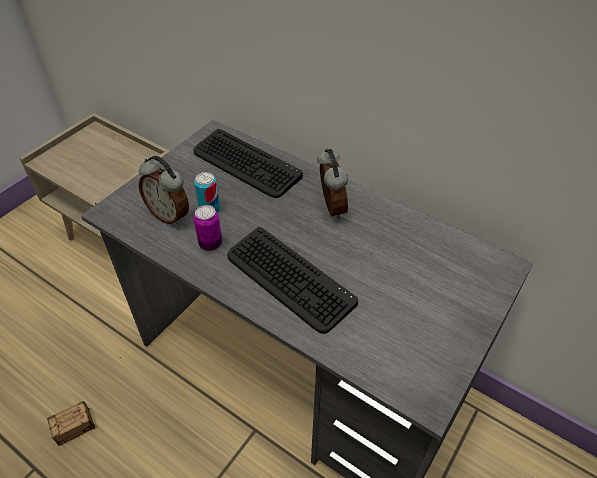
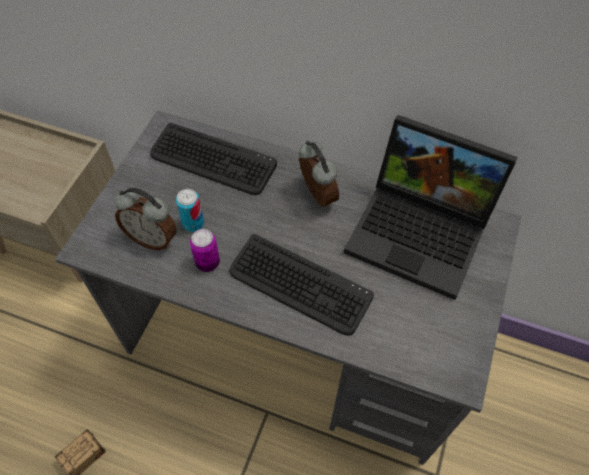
camera: 15 degrees left, 10 degrees up
(424, 258) = (422, 232): none -> laptop

